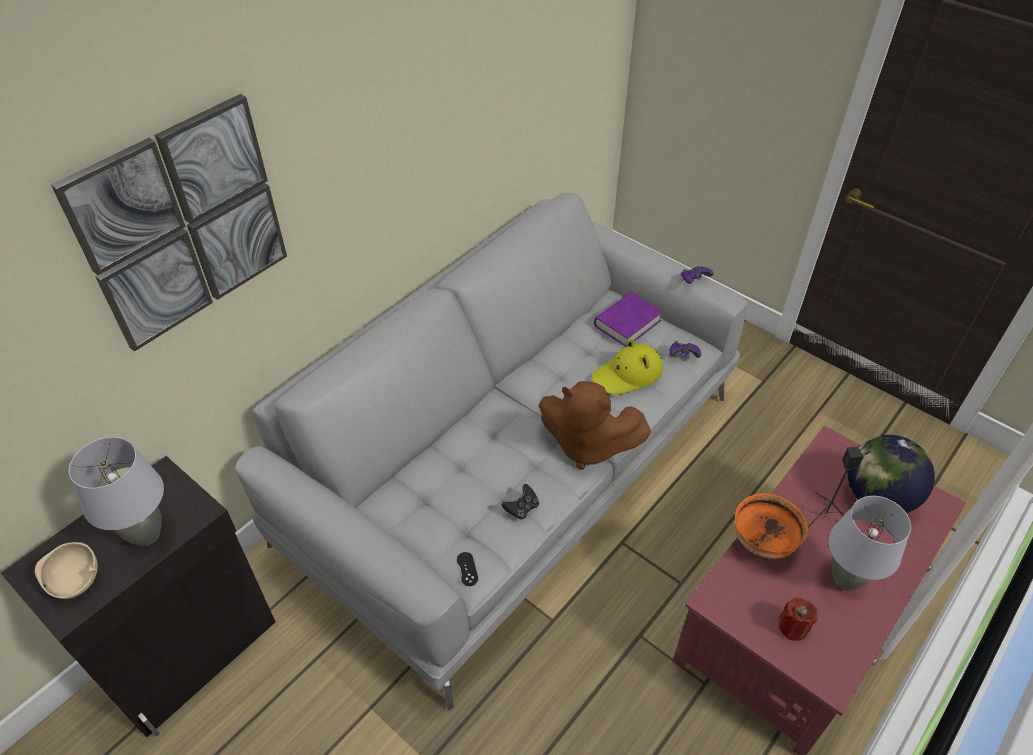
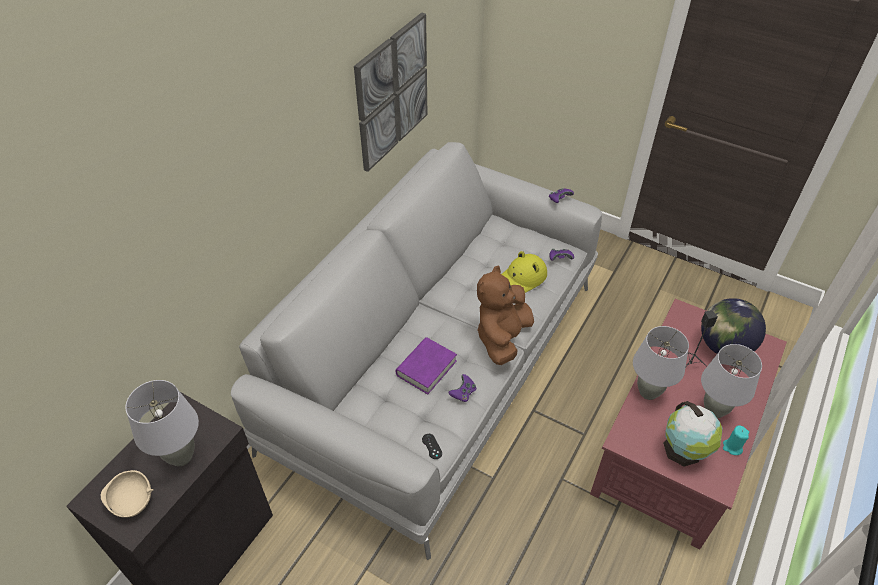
camera: 10 degrees left, 0 degrees up
(183, 223) = (187, 202): picture -> picture (392, 92)
(521, 508) = (463, 393): black game controller -> purple game controller
(587, 445) = (502, 338): brown plush toy -> brown plush toy turned 105 degrees clockwise
(627, 323) = (512, 239): purple book -> purple book (426, 368)
(761, 543) = (648, 392): orange bowl -> grey table lamp
(793, 627) = (684, 451): red candle -> globe
(860, 632) = (732, 447): none -> turquoise candle

